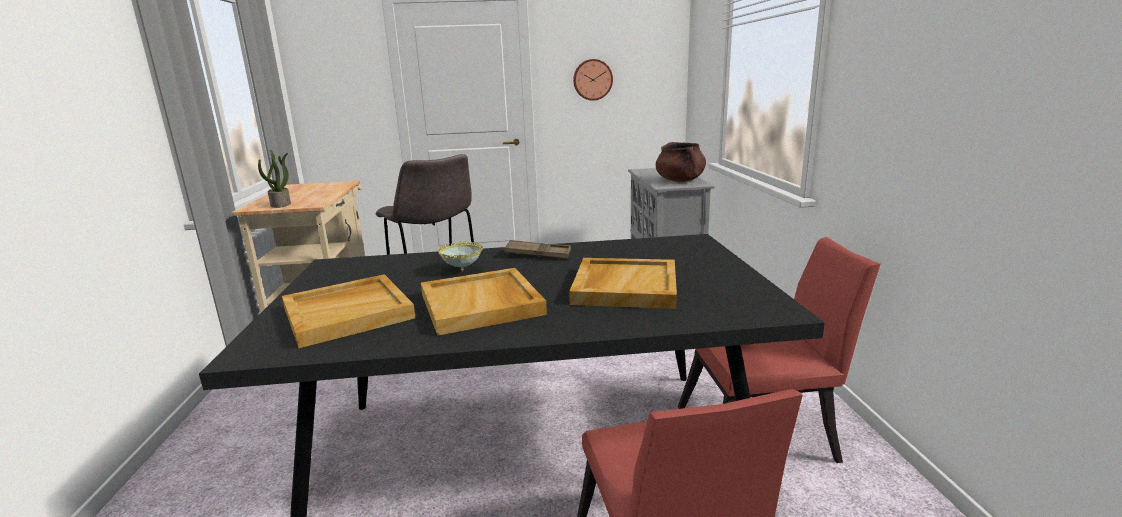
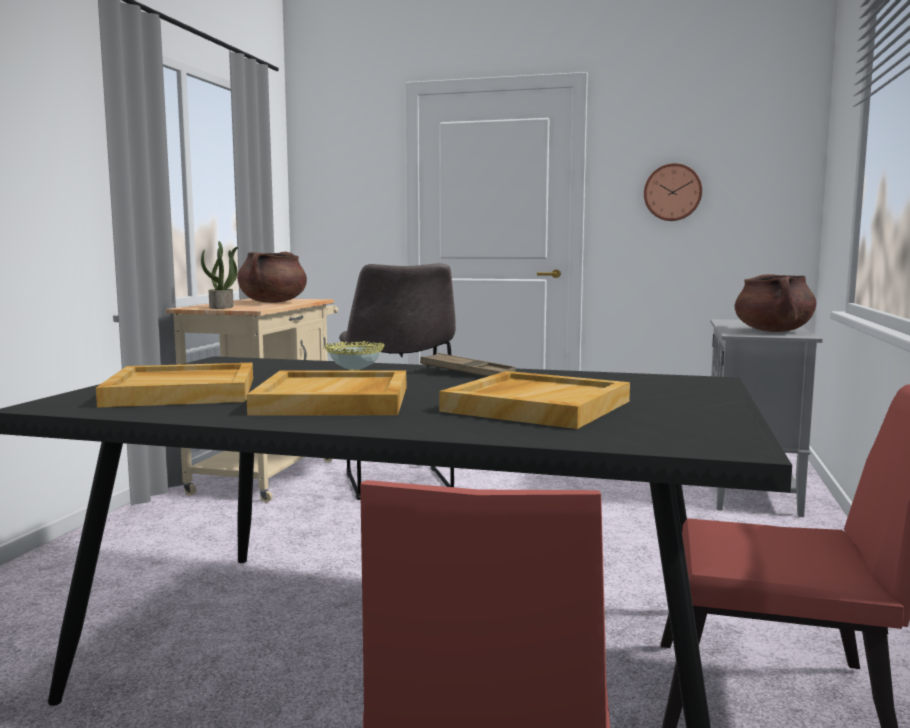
camera: 20 degrees right, 10 degrees down
(315, 191) = (273, 302): none -> brown cooking pot

